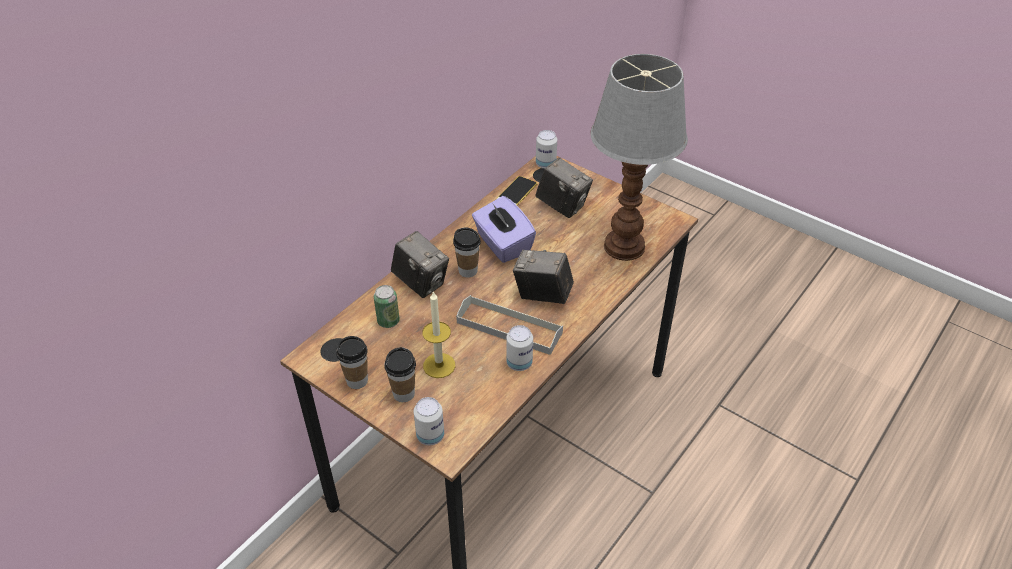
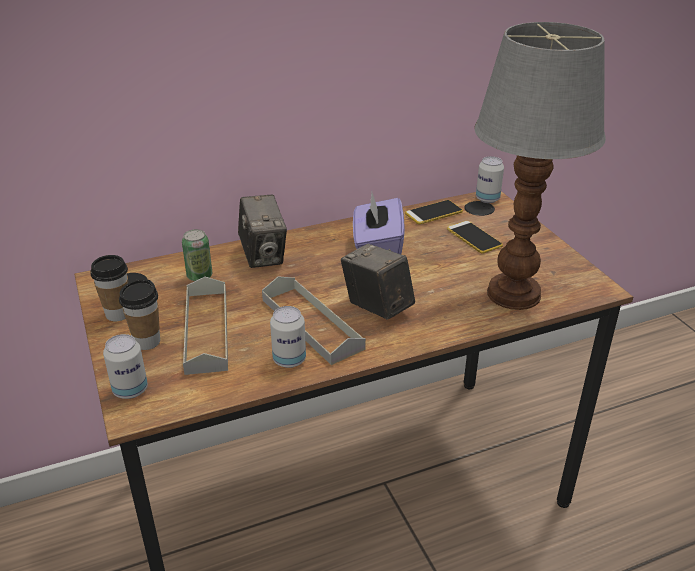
camera: 30 degrees right, 10 degrees down
(439, 365) = (206, 330): candle -> grey tray
(468, 271) = (319, 261): cup -> none
(562, 206) = (474, 237): camera -> phone

